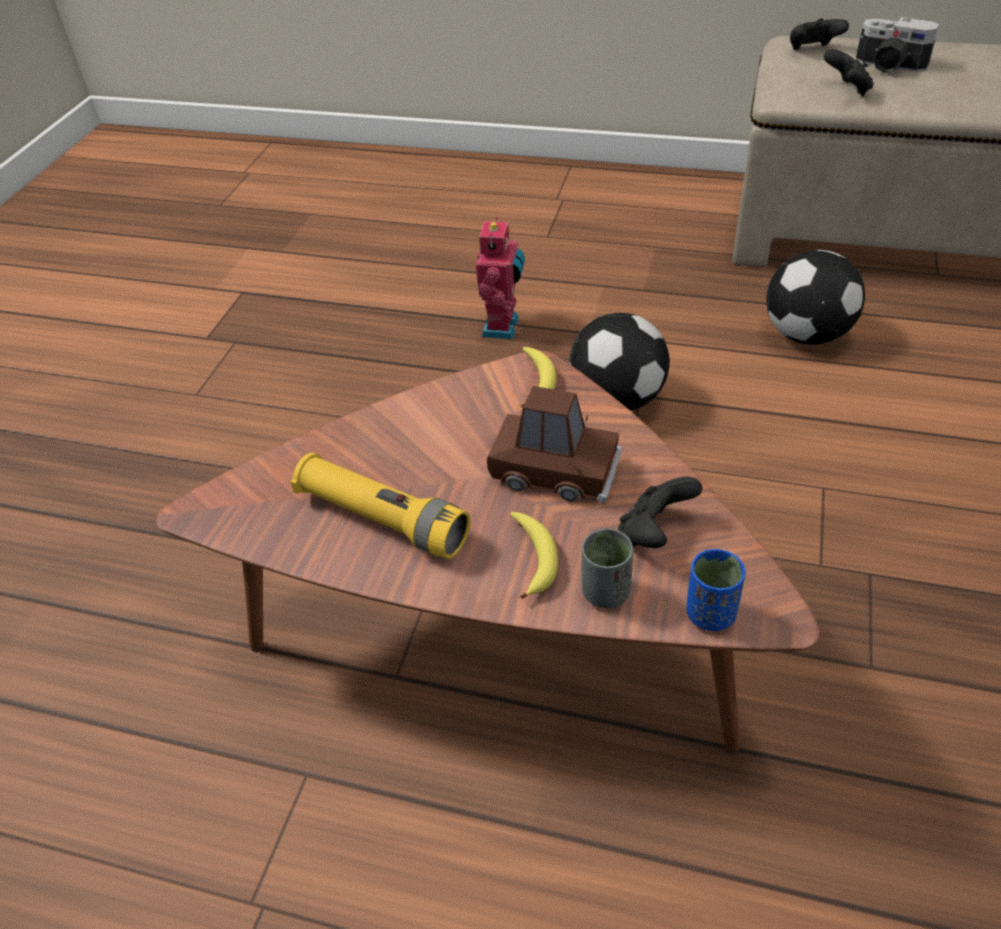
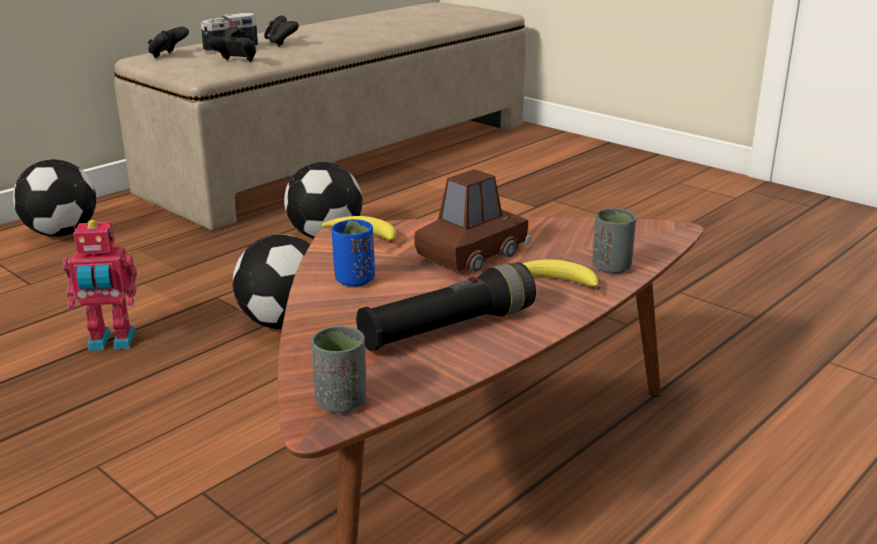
camera: 65 degrees left, 20 degrees down
(227, 510) = (341, 402): none -> grey cup
(382, 519) = (447, 328): yellow flashlight -> black flashlight
(503, 327) = (111, 342): toy robot -> toy robot turned 135 degrees clockwise
(638, 197) = (62, 232): none -> football
(654, 532) = (571, 240): black game controller -> black game controller (280, 44)
(710, 613) = (657, 244): blue cup -> blue cup (354, 280)

